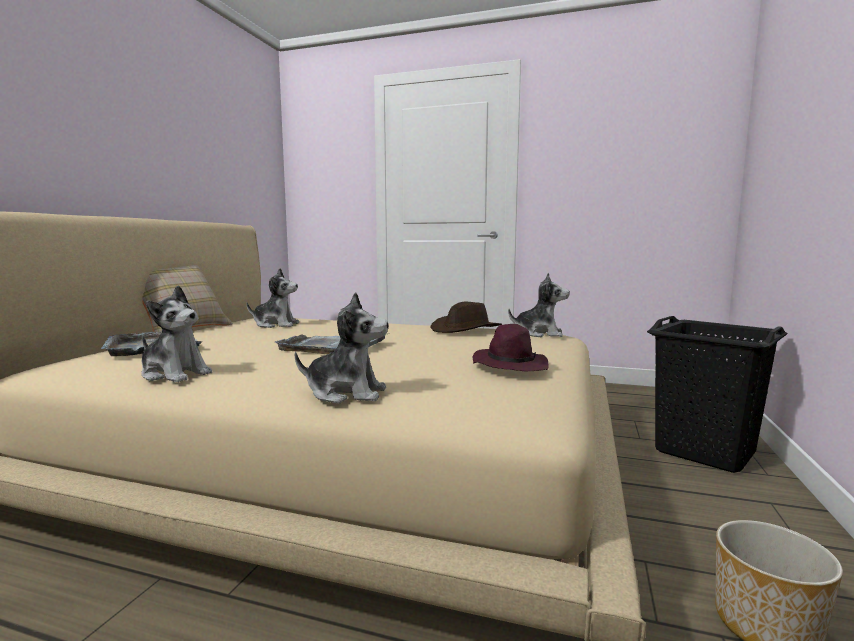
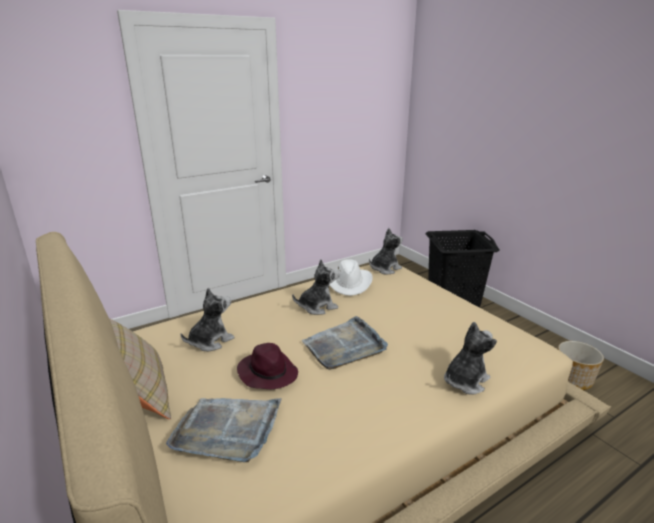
camera: 50 degrees left, 15 degrees up
(175, 374) = (348, 437): plush toy -> plush toy (317, 307)
(466, 329) = (349, 283): brown hat -> white hat
(509, 366) = (457, 313): purple hat -> purple hat (267, 373)

